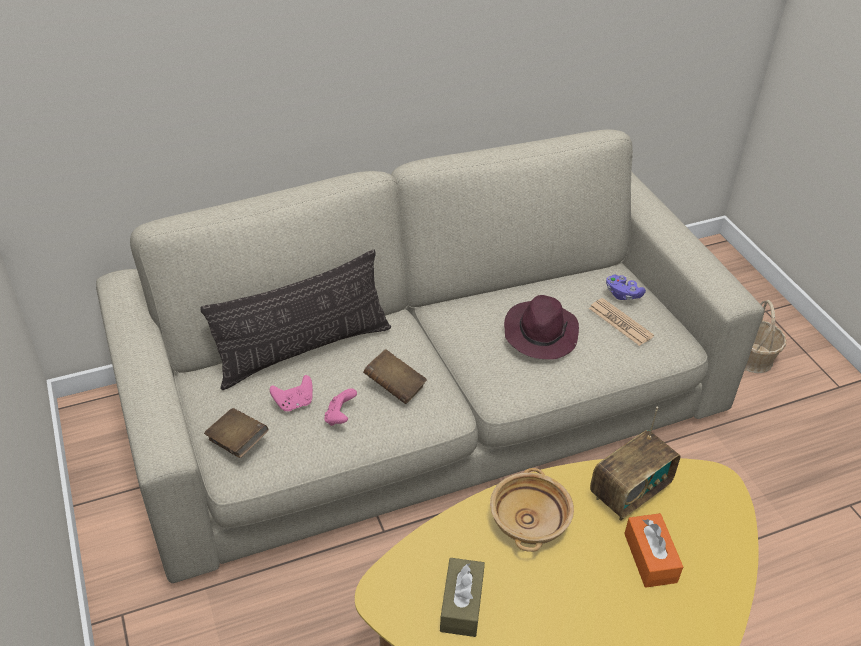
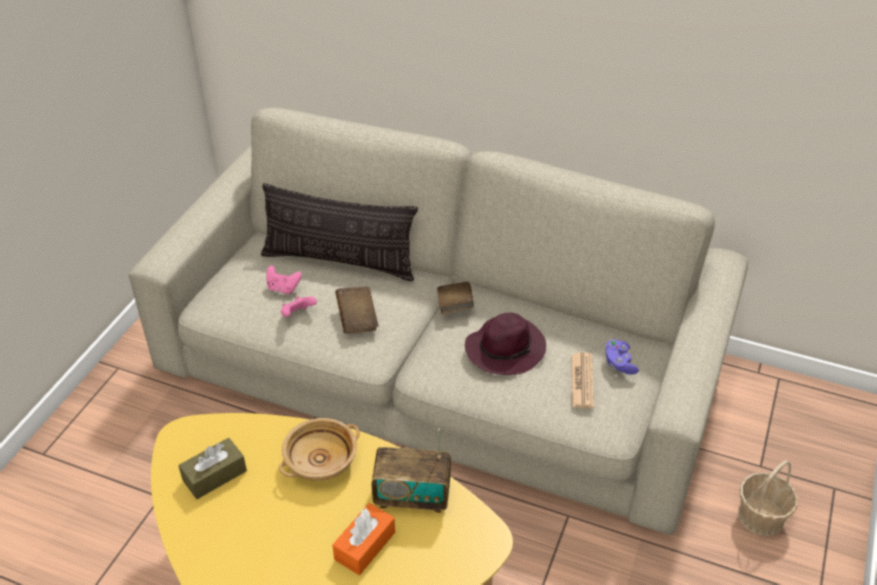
camera: 45 degrees right, 0 degrees up
(237, 442) = (226, 291): brown book -> brown book (454, 306)

